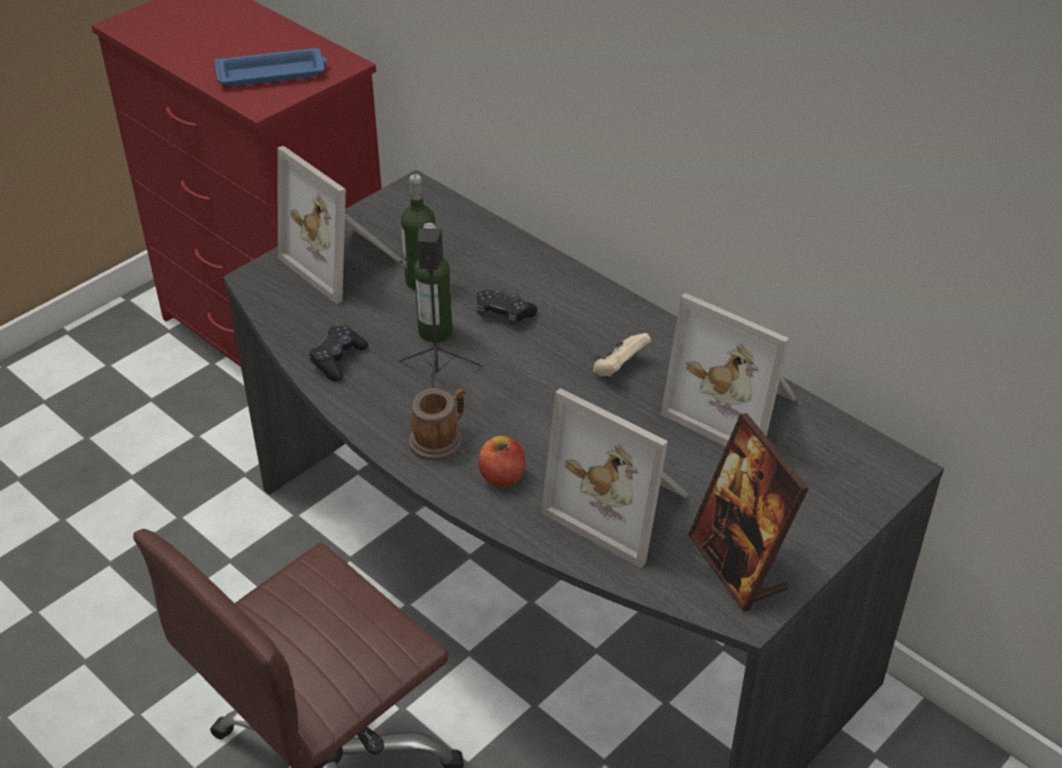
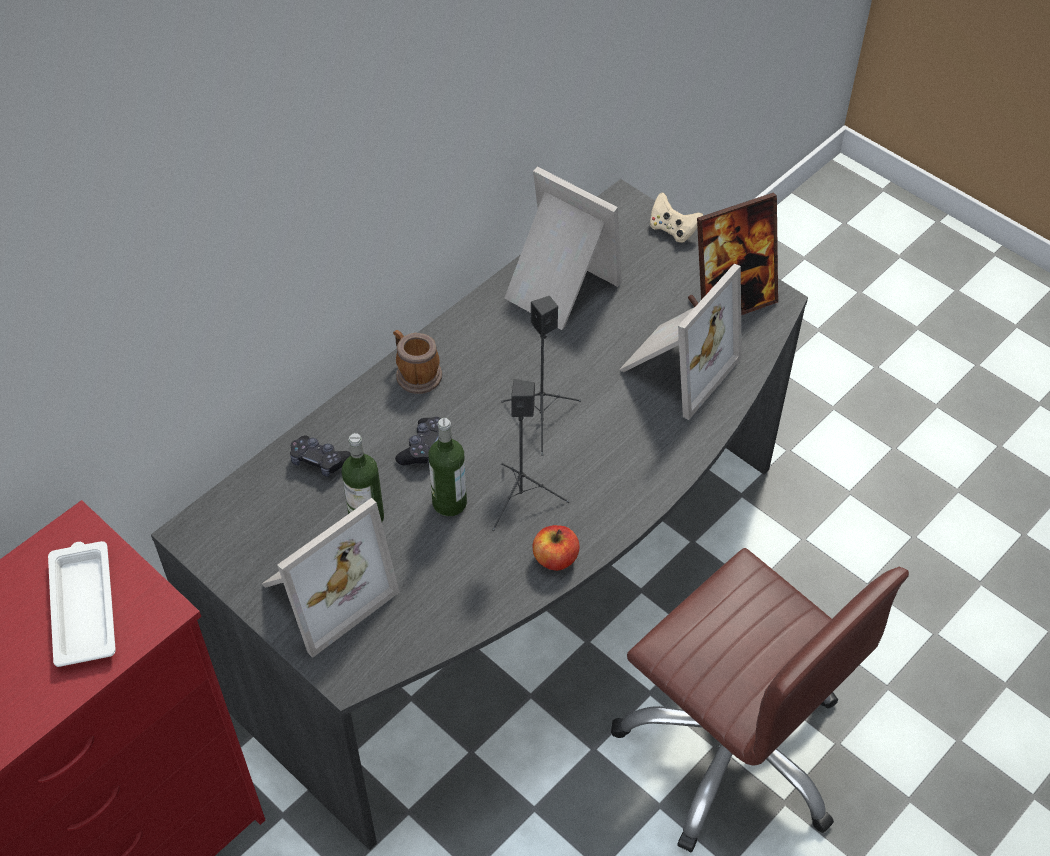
camera: 90 degrees left, 10 degrees up
(273, 73) = (84, 606): blue tray -> white tray
(338, 360) = (490, 583): black game controller -> black game controller (319, 461)
(440, 439) = (602, 493): mug -> mug (415, 373)
(502, 476) = (647, 446): apple -> apple (555, 558)
(540, 395) = (541, 419): none -> black speaker
(619, 369) = (506, 363): beige game controller -> beige game controller (672, 230)
(736, 408) = (557, 289): picture frame -> picture frame turned 90 degrees counterclockwise

